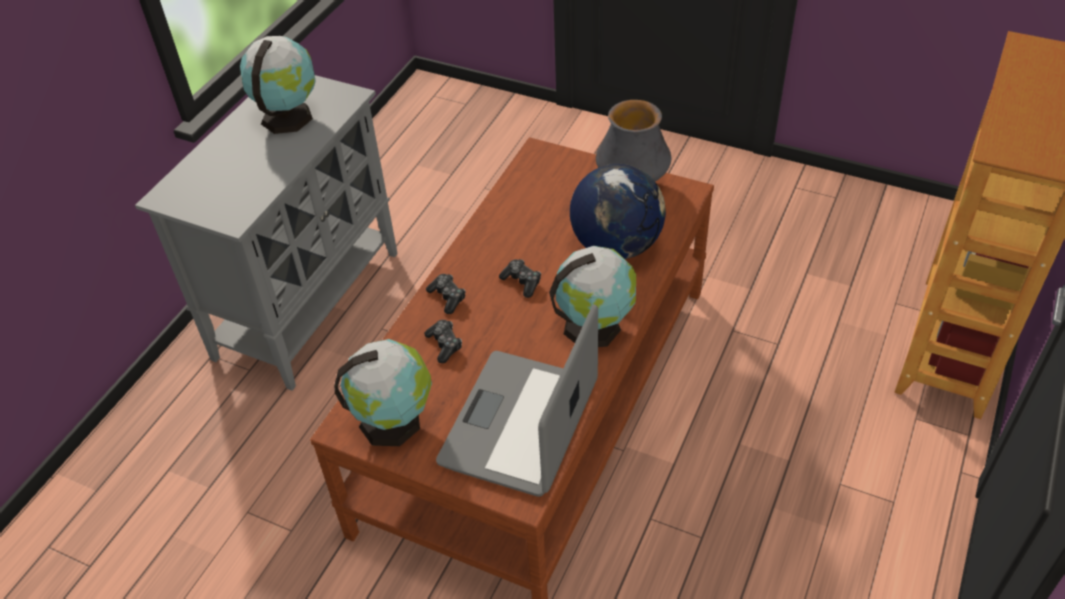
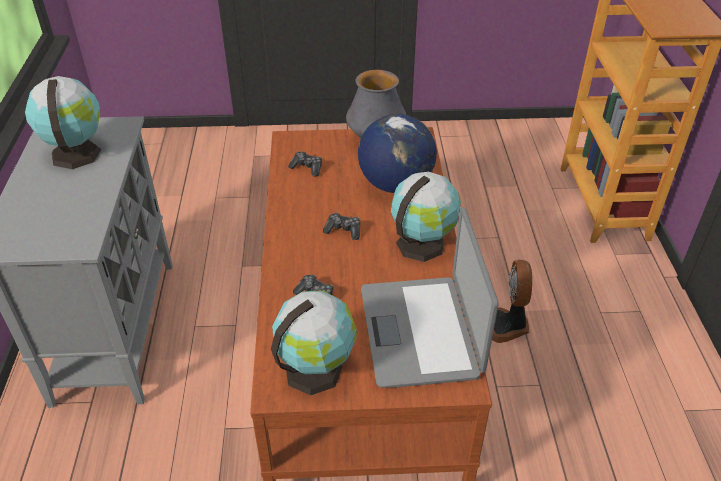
camera: 30 degrees left, 5 degrees down
(447, 297) = (291, 260): game controller -> game controller (307, 168)
(713, 455) = (508, 325): none -> fan

